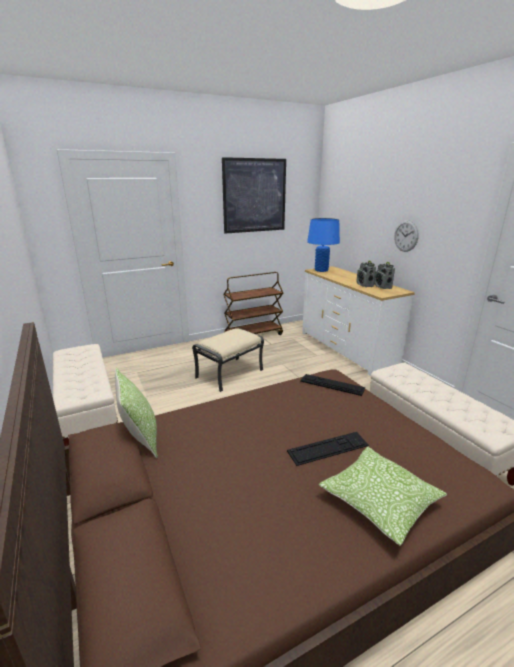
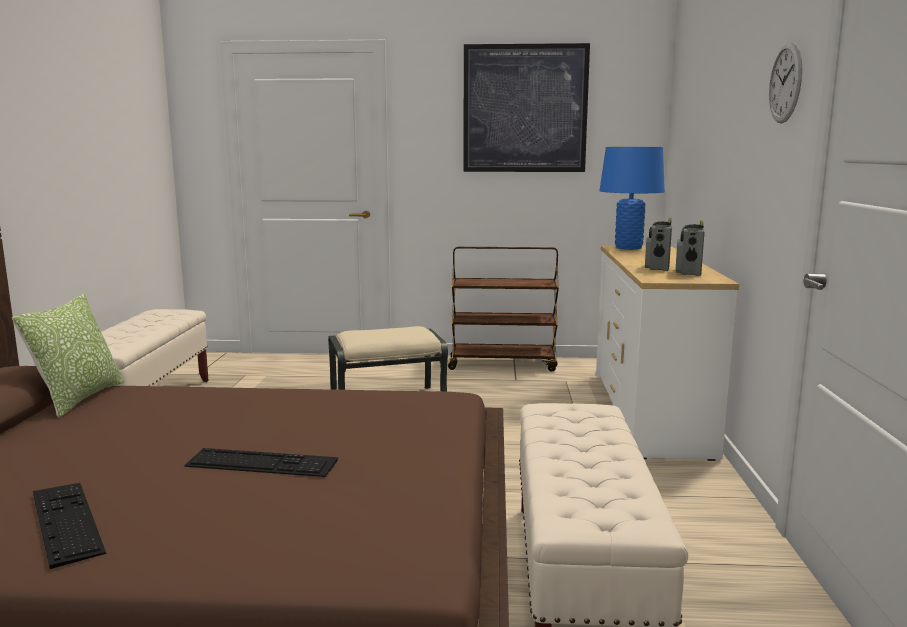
camera: 30 degrees right, 10 degrees down
(332, 384) = (423, 405): keyboard -> keyboard (66, 521)
(379, 501) = (209, 531): pillow -> none
(406, 236) = (737, 166): wall clock -> wall clock (785, 83)

